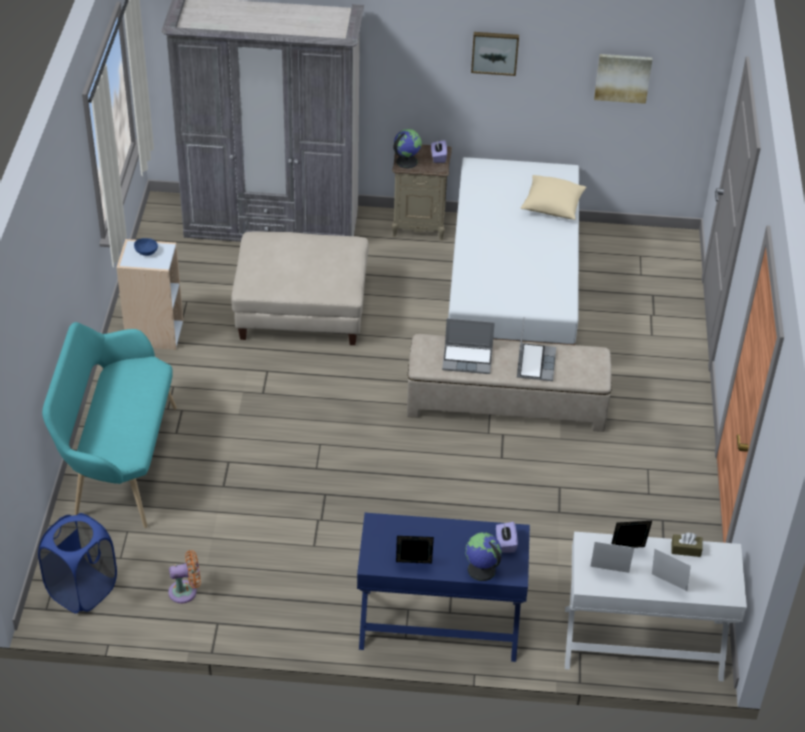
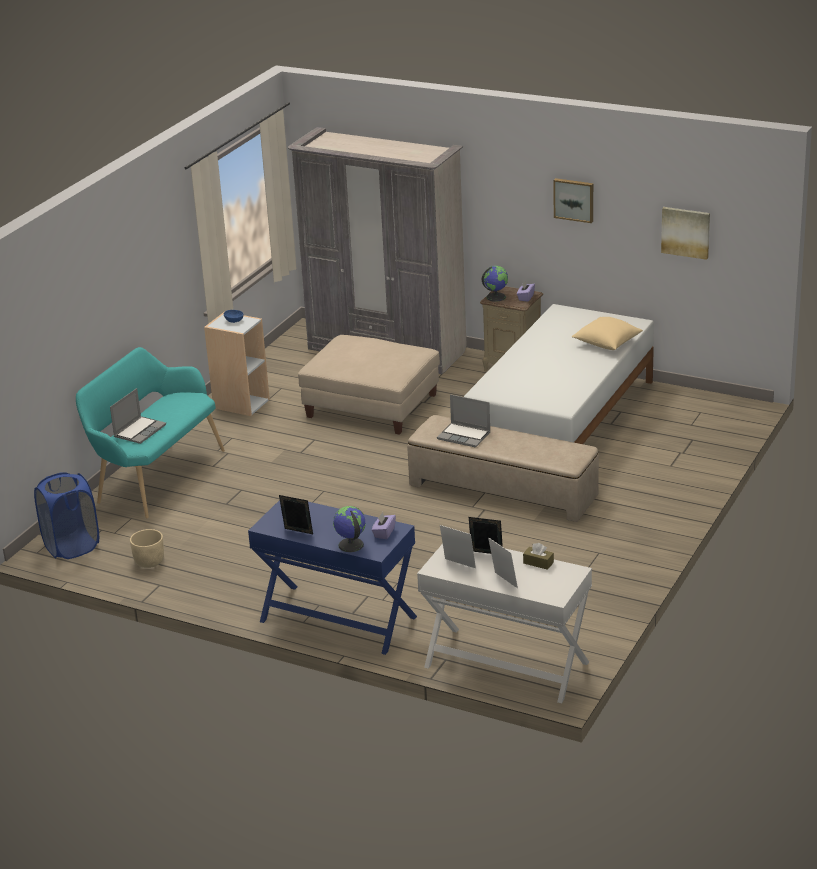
camera: 25 degrees right, 15 degrees down
(186, 591) = (149, 561): orange fan -> beige planter
(535, 363) = (522, 446): laptop -> laptop (139, 431)

